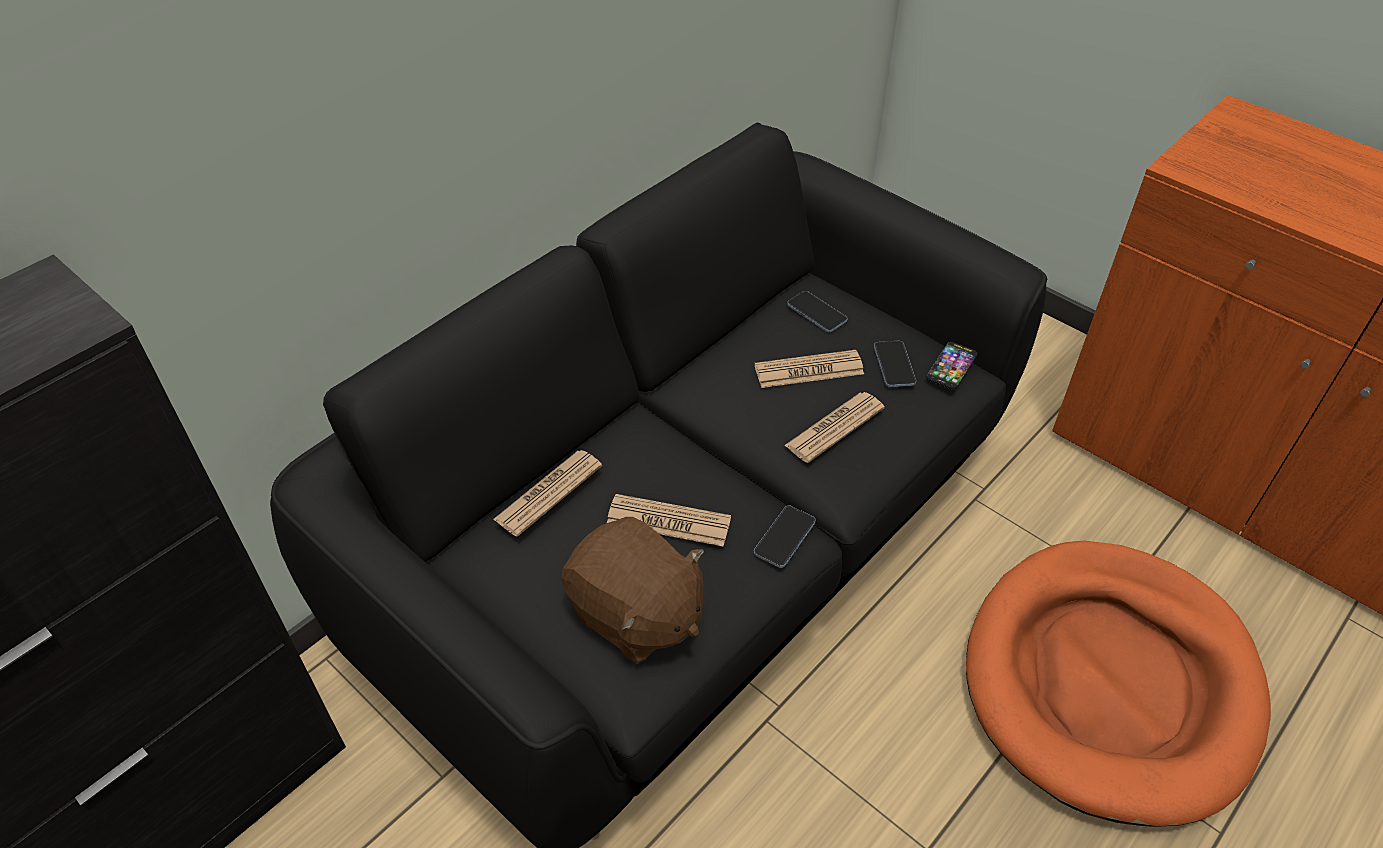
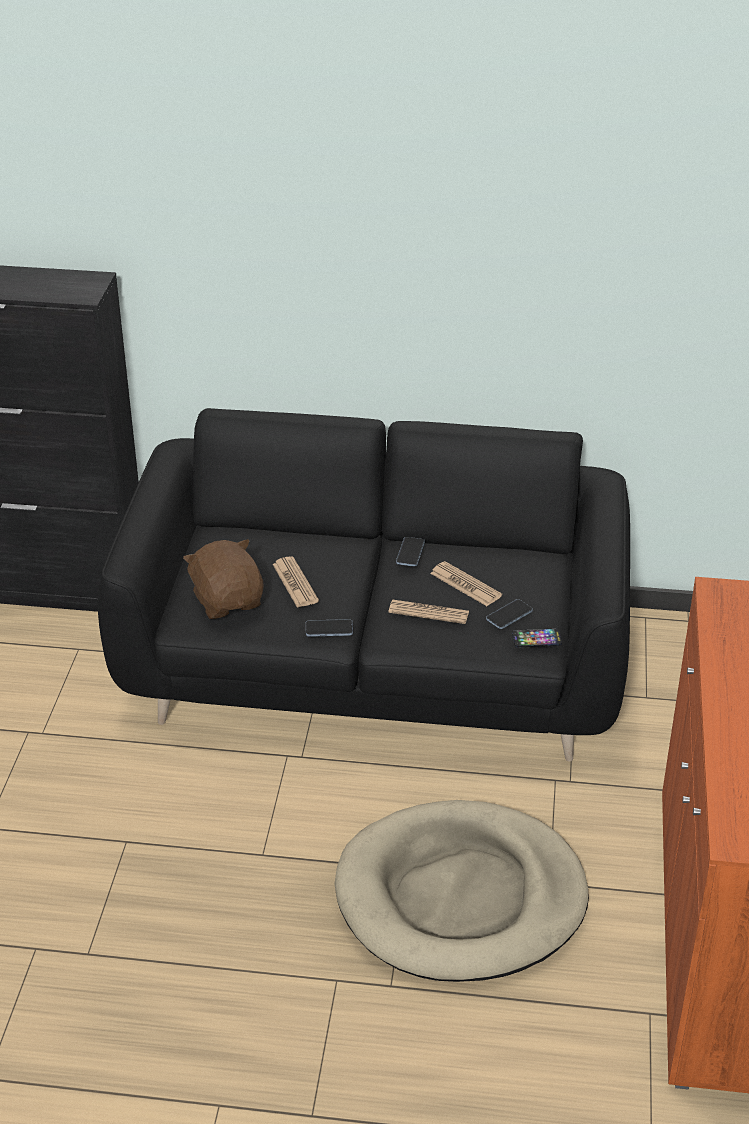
camera: 55 degrees right, 10 degrees down
(548, 493) = (269, 535): newspaper -> none
(635, 615) = (228, 601): brown plush toy -> brown plush toy turned 150 degrees clockwise
(817, 313) = (521, 569): phone -> phone (410, 553)
(1110, 682) = (460, 897): orange dog bed -> beige dog bed

